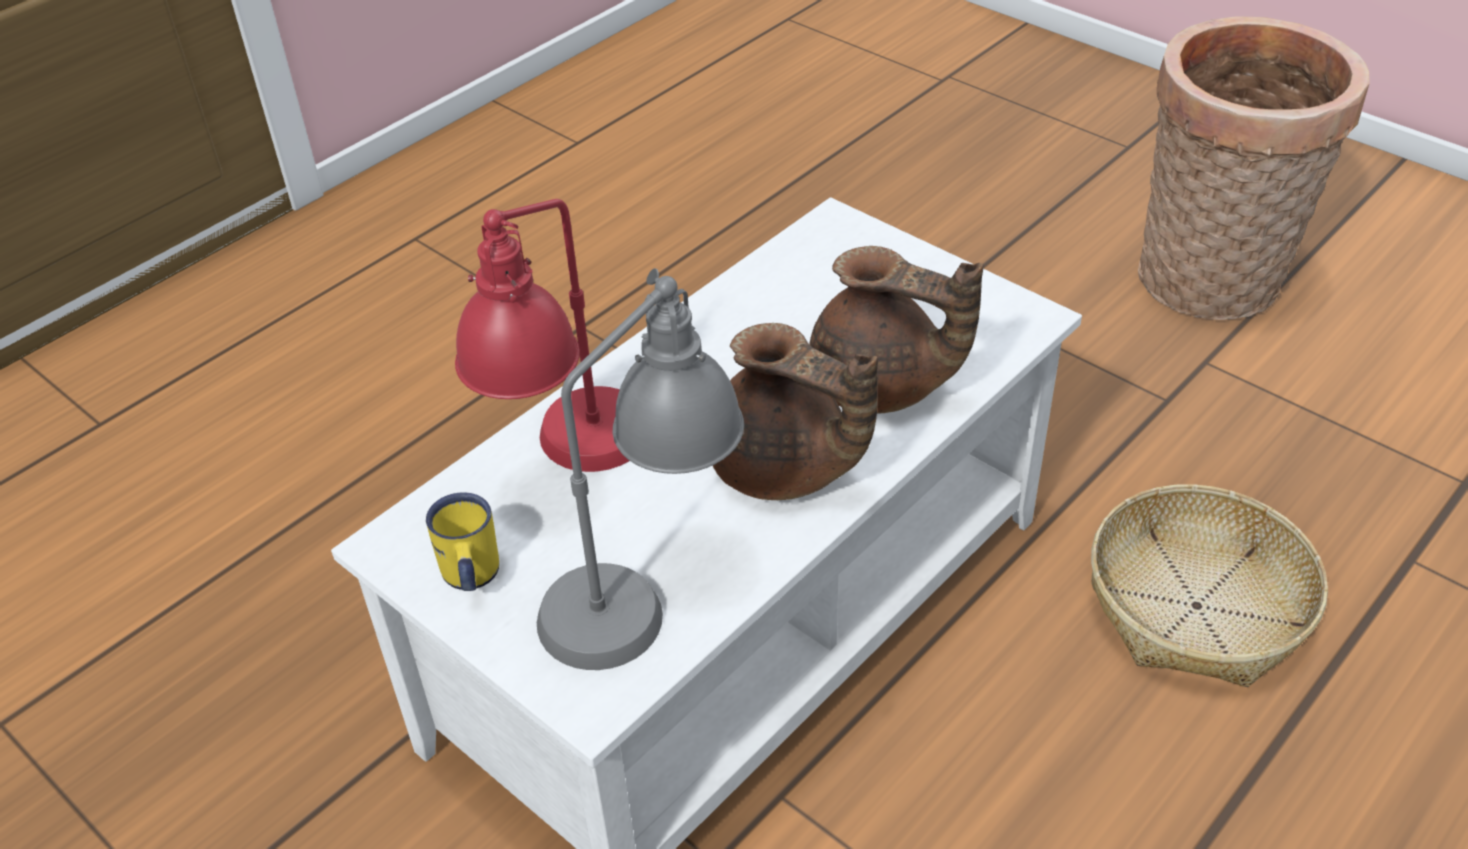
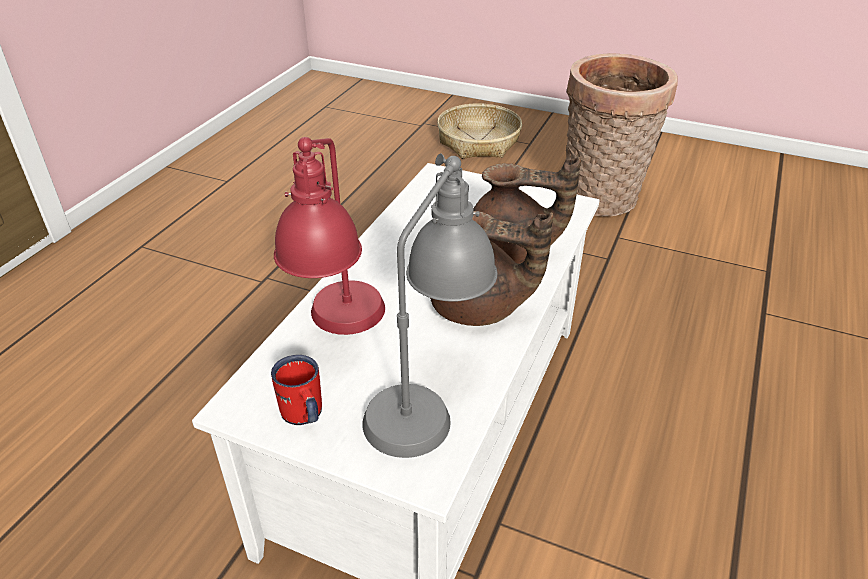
camera: 20 degrees left, 5 degrees down
(470, 578) = (304, 416): yellow mug -> red mug
(1197, 606) = (675, 358): basket -> basket (479, 142)

